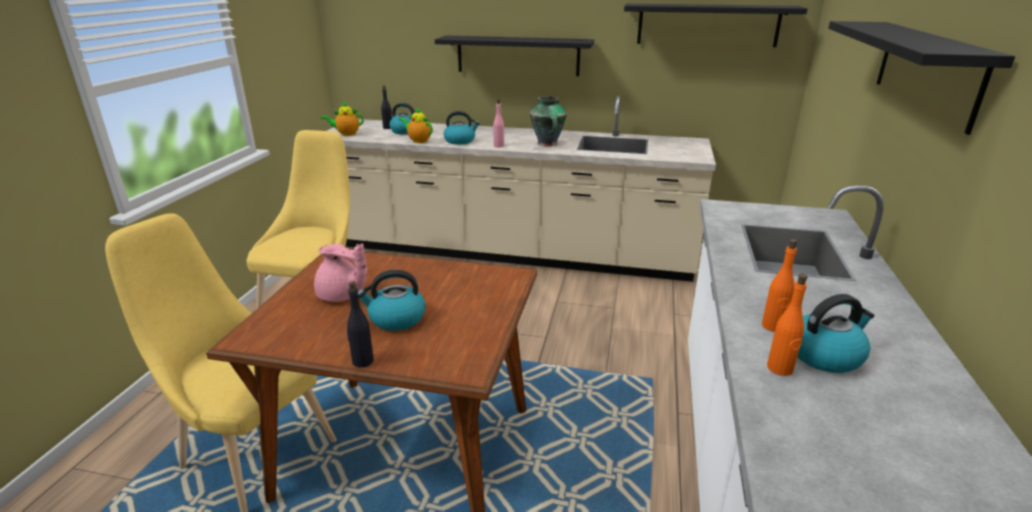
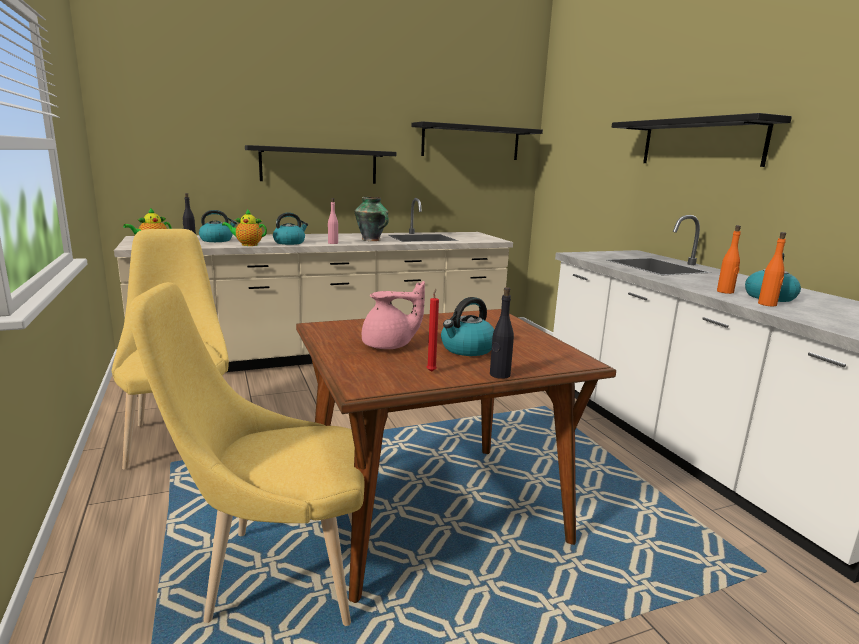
camera: 35 degrees left, 10 degrees down
(320, 337) = (431, 371): none -> red candle

